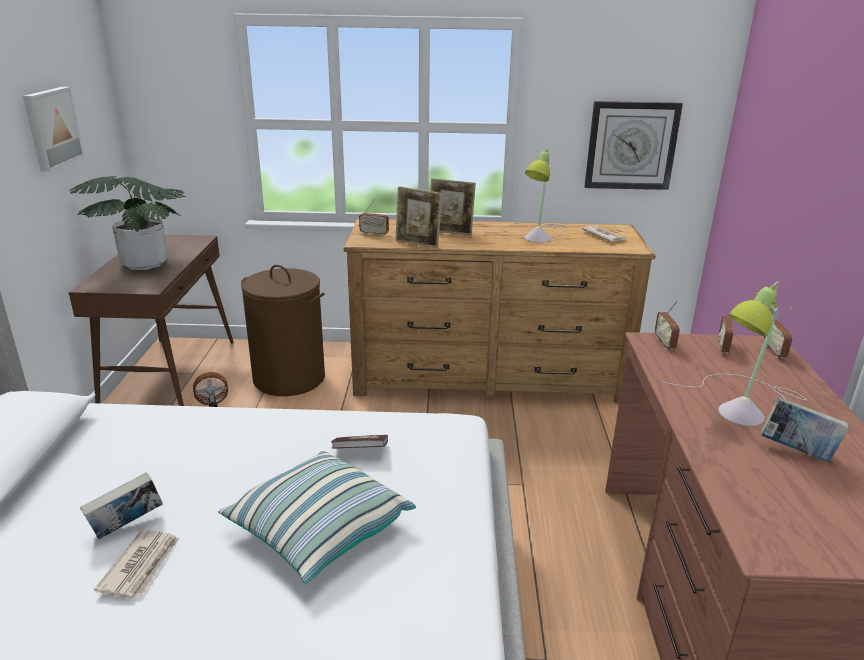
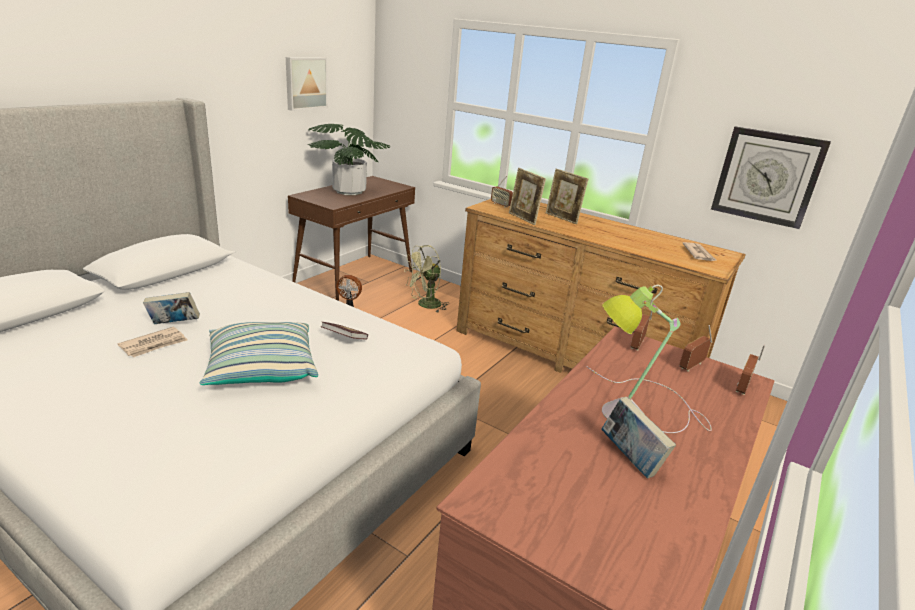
camera: 30 degrees right, 0 degrees up
(289, 378) = (425, 305): brown laundry basket -> green fan
(536, 234) = (634, 237): table lamp -> none

